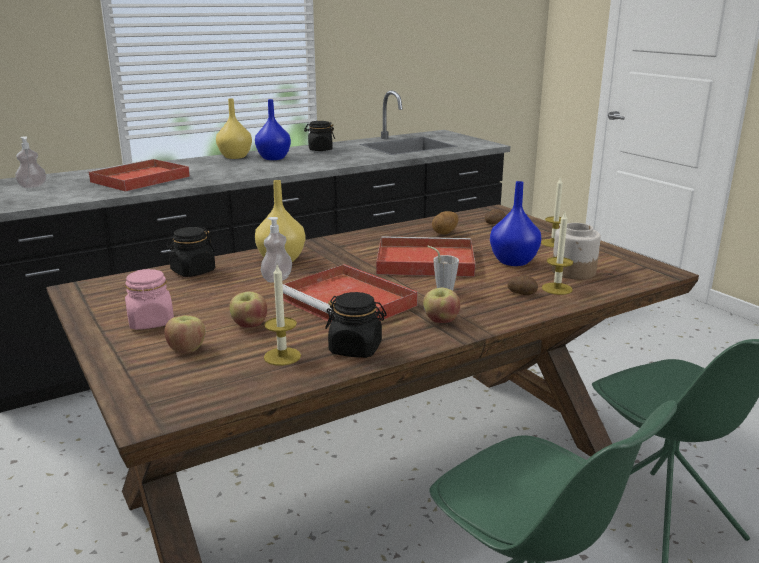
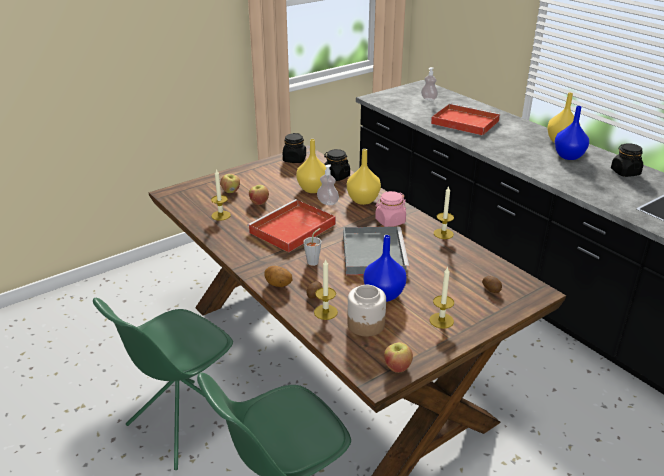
camera: 85 degrees right, 10 degrees up
(151, 322) = (263, 177): pink jar -> pink jar (390, 221)
(227, 287) = (313, 189): none -> yellow vase
(356, 349) = (228, 235): black jar -> black jar (294, 159)
(383, 230) = (443, 234): none -> candle
(423, 262) = (372, 253): red tray -> grey tray
(440, 321) = (265, 261): apple -> apple (397, 367)
(445, 233) = (448, 262): potato -> potato (278, 285)

